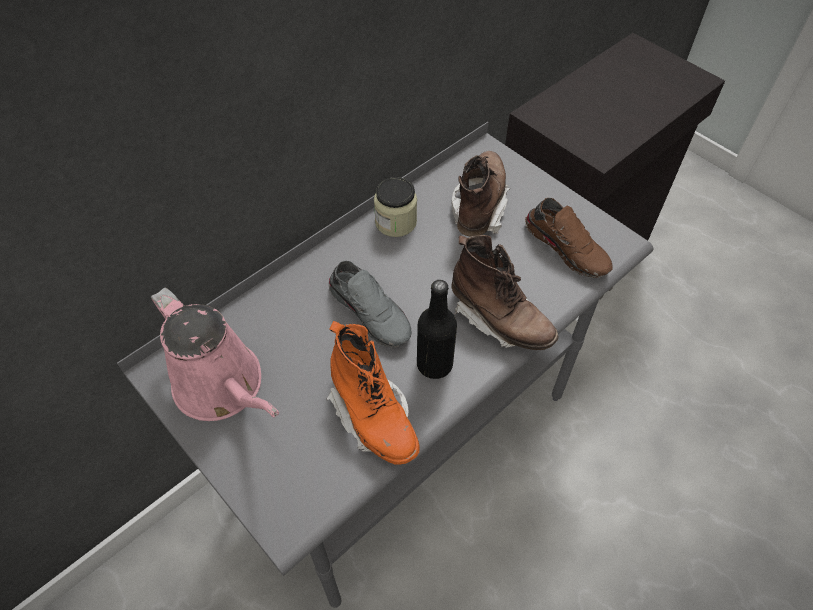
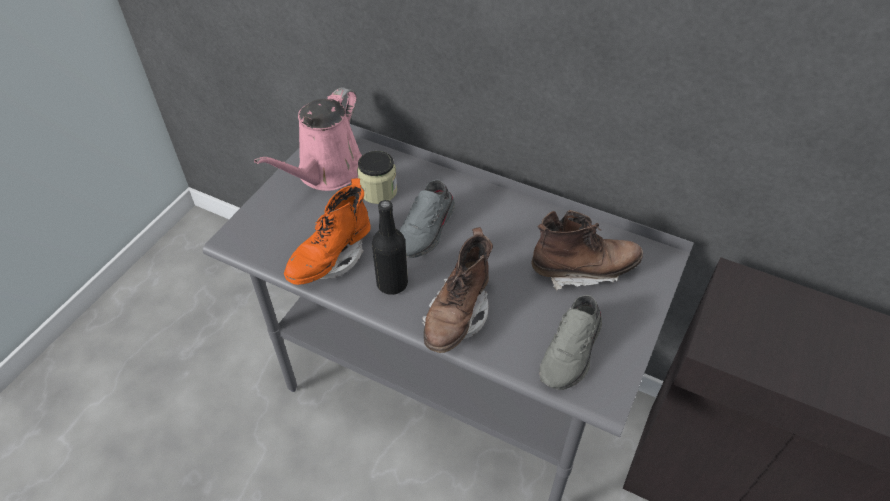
camera: 70 degrees right, 5 degrees down
(395, 222) = (529, 218): jar -> jar (378, 191)
(568, 247) = (572, 352): brown shoe -> grey shoe

